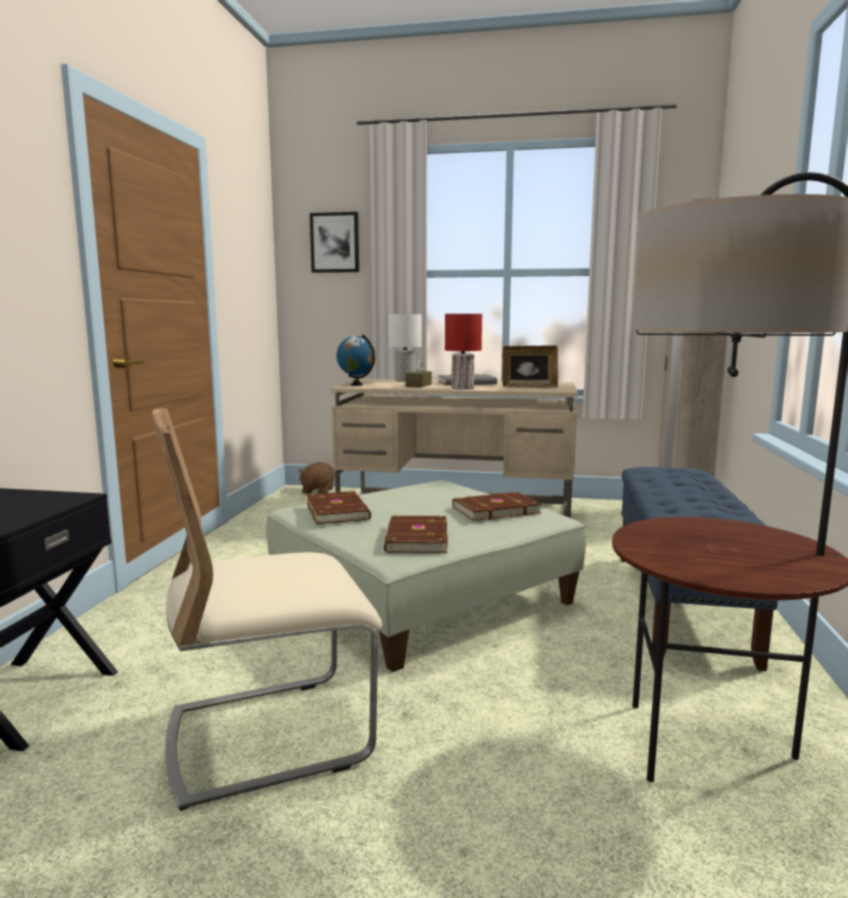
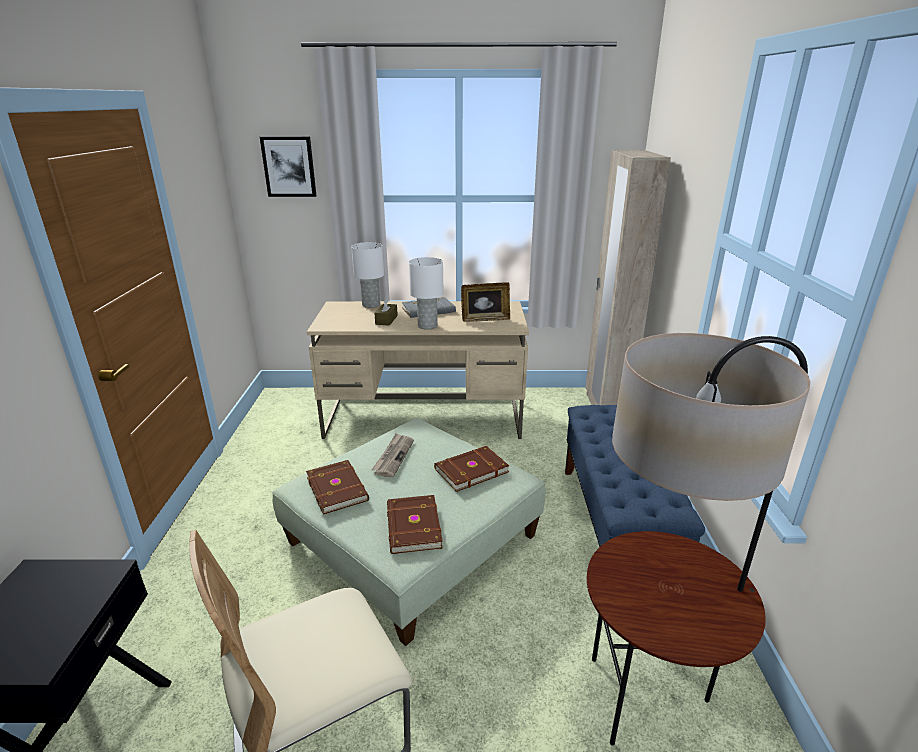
camera: 10 degrees left, 15 degrees up
(317, 491) = (296, 396): brown plush toy -> none
(357, 385) = (329, 321): globe -> none
(407, 496) = (393, 456): none -> newspaper
(462, 388) = (427, 326): red table lamp -> white table lamp

